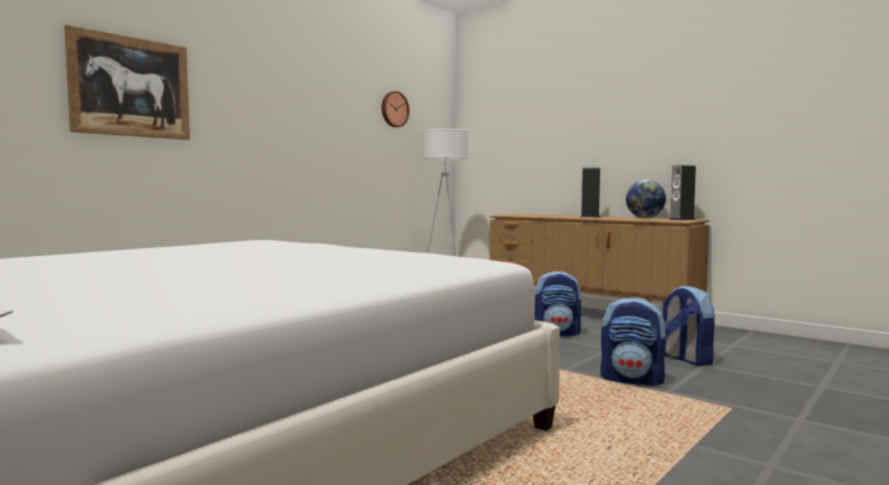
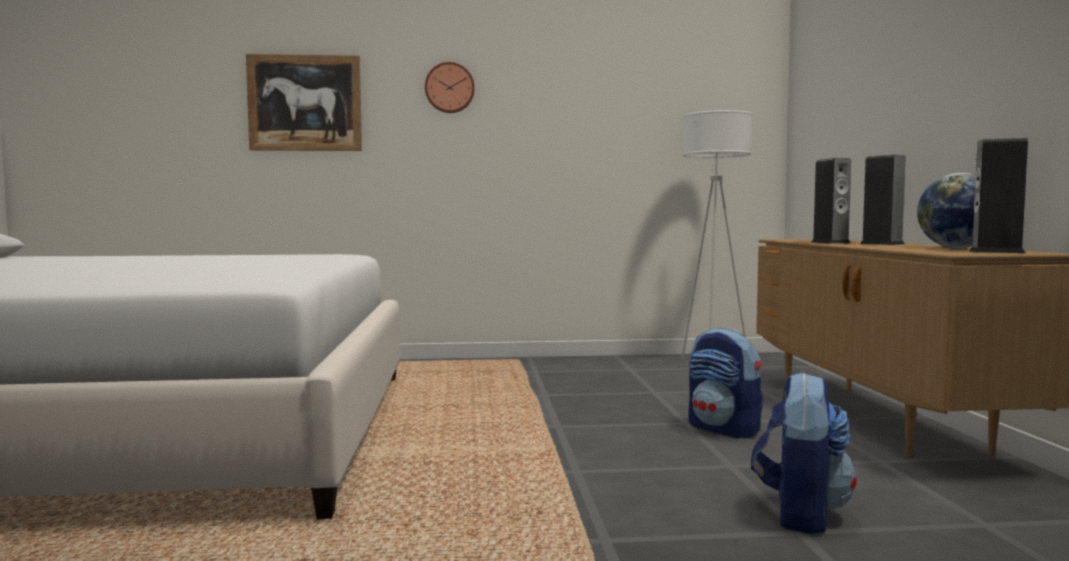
camera: 45 degrees right, 0 degrees up
(394, 109) = (657, 92): wall clock -> wall clock (449, 88)
(560, 216) = (830, 242): none -> speaker
(633, 379) = (611, 510): backpack -> none

